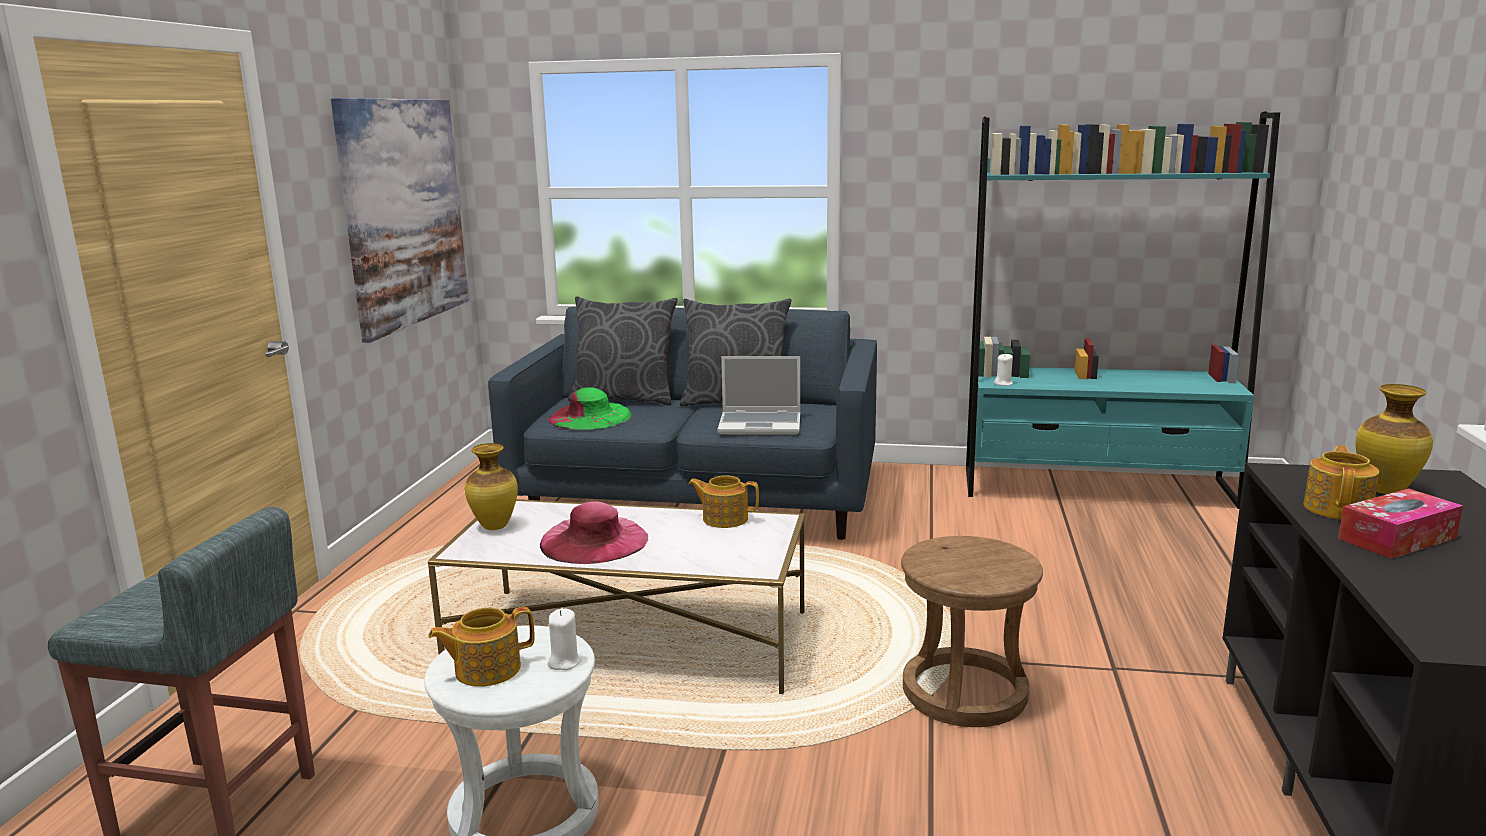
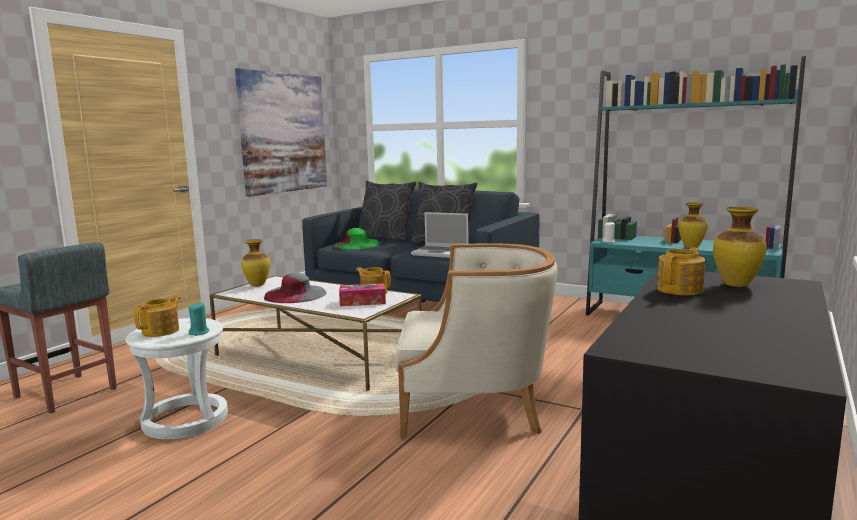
camera: 20 degrees right, 5 degrees down
(486, 669) = (162, 331): teapot -> teapot turned 120 degrees clockwise
(564, 662) = (199, 333): white candle -> turquoise candle
(594, 540) = (295, 294): pink hat -> grey hat
(965, 692) = (473, 406): brown stool -> beige armchair
(1126, 387) = (692, 247): none -> vase
(1397, 538) = (694, 304): tissue box -> tissue box (362, 302)

